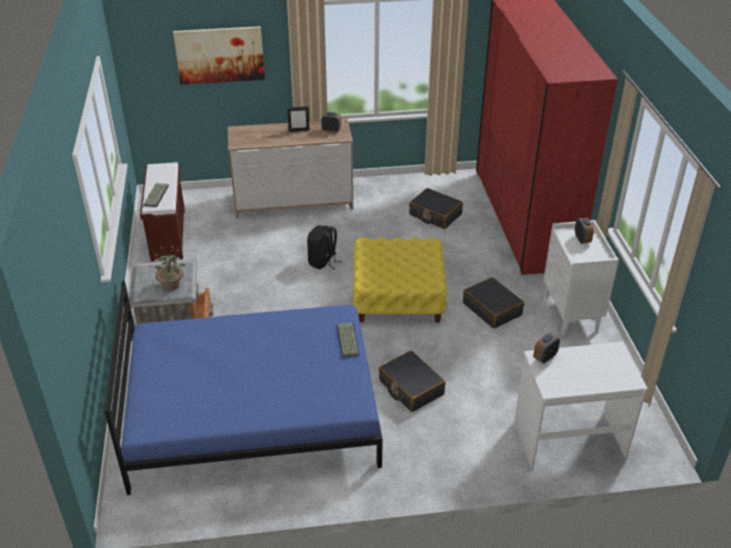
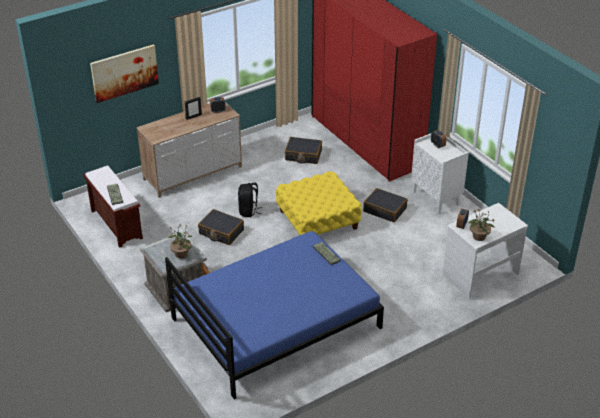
camera: 25 degrees left, 0 degrees up
(410, 388) = (367, 275): black suitcase -> black suitcase (221, 232)
(559, 383) = (479, 237): none -> potted plant

